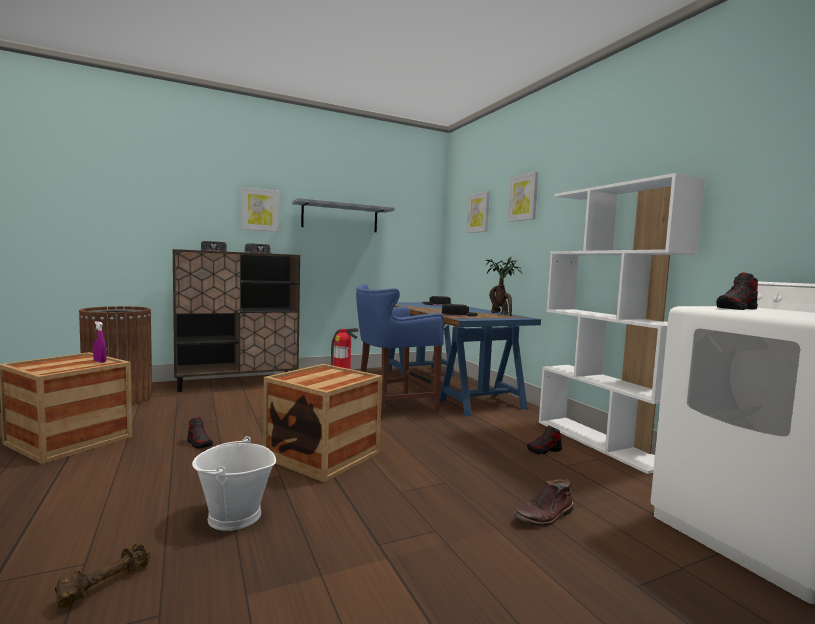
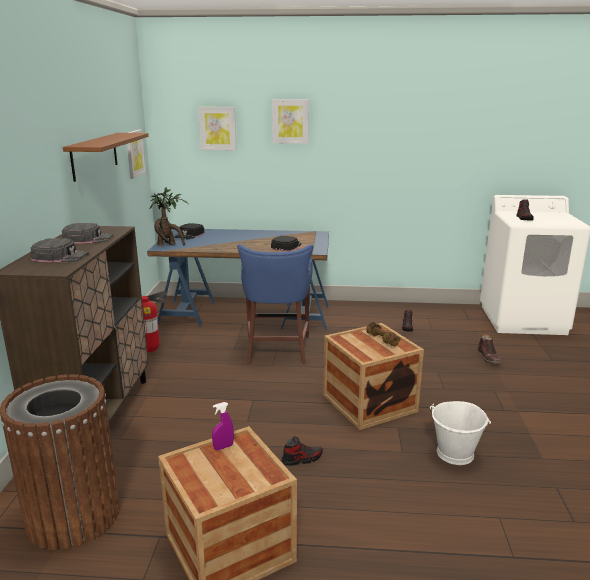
camera: 60 degrees left, 15 degrees up
(105, 584) = (525, 507): brown dumbbell -> brown dumbbell (381, 340)
(259, 210) = (42, 171): picture -> picture (134, 153)
(340, 217) = (94, 155): grey shelf -> brown shelf
(501, 314) = (289, 233): potted plant -> potted plant (169, 245)
(600, 442) = (405, 308): white bookcase -> none

